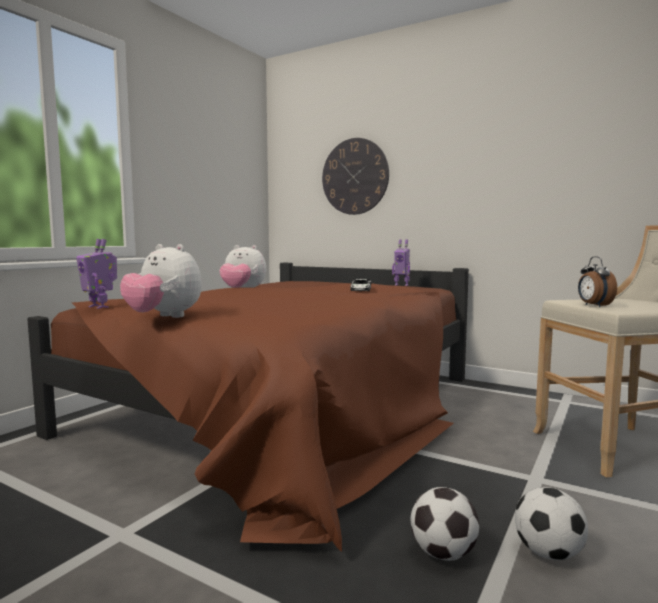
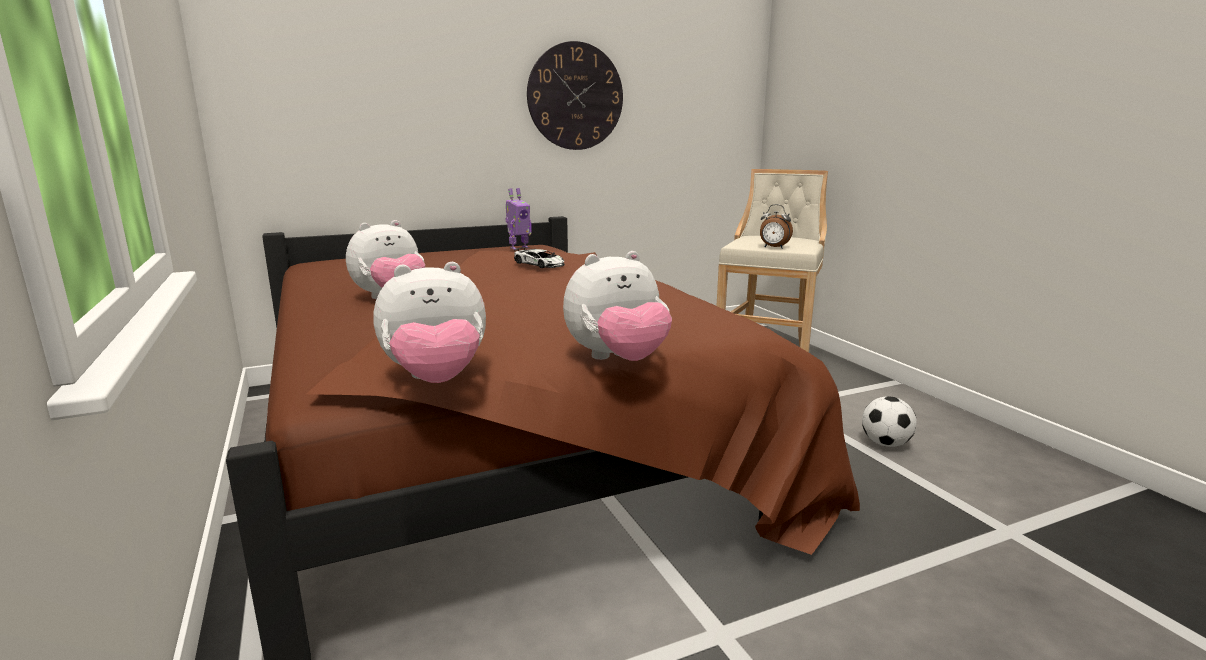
camera: 55 degrees left, 10 degrees up
(100, 307) = (436, 380): toy robot -> plush toy
(355, 176) = (391, 90): wall clock -> wall clock (575, 96)
(443, 553) = (865, 477): football -> none

